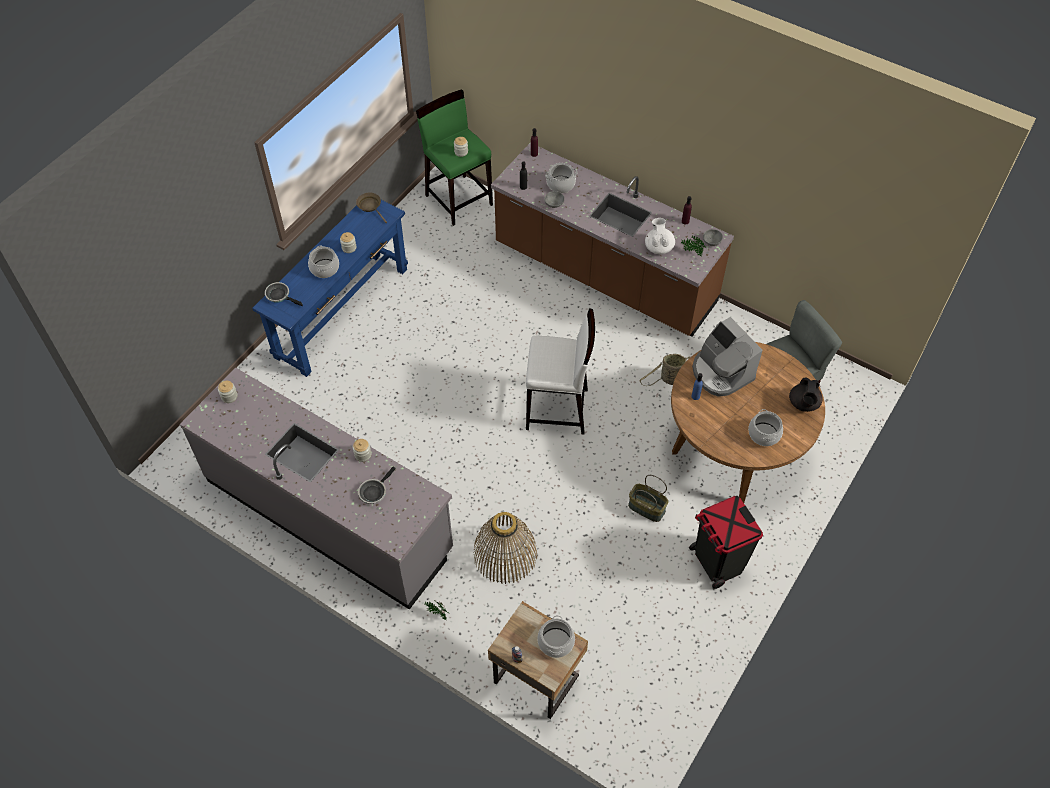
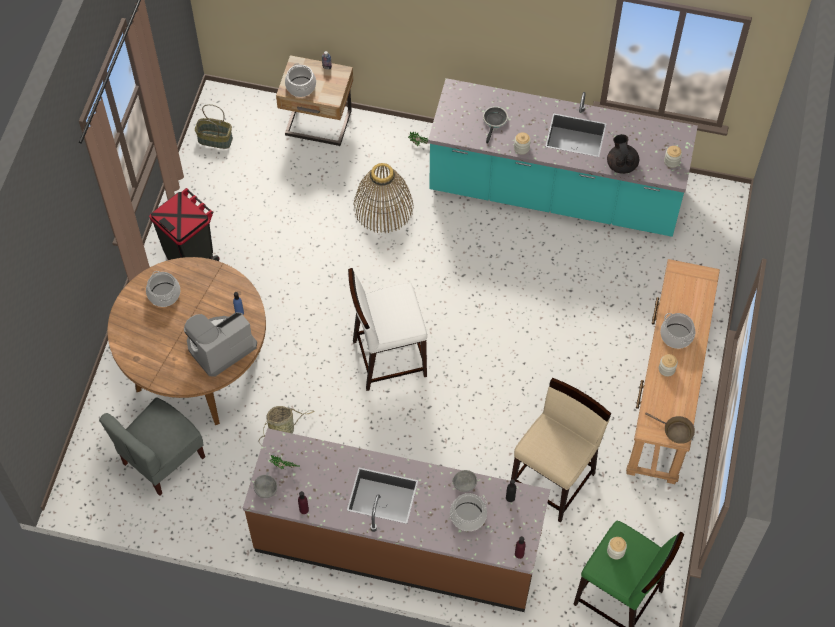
camera: 160 degrees right, 5 degrees up
(280, 295) = (701, 290): frying pan -> none
(329, 514) = (555, 193): grey counter -> turquoise counter
(342, 312) = (665, 395): blue console table -> brown console table
(465, 281) = (553, 481): none -> beige stool
(646, 508) = (269, 287): basket -> basket (215, 139)
(658, 247) = (324, 462): white teapot -> none
(721, 372) = (220, 346): coffee machine -> coffee machine turned 75 degrees counterclockwise
(803, 404) = (130, 338): black teapot -> black teapot (621, 164)

